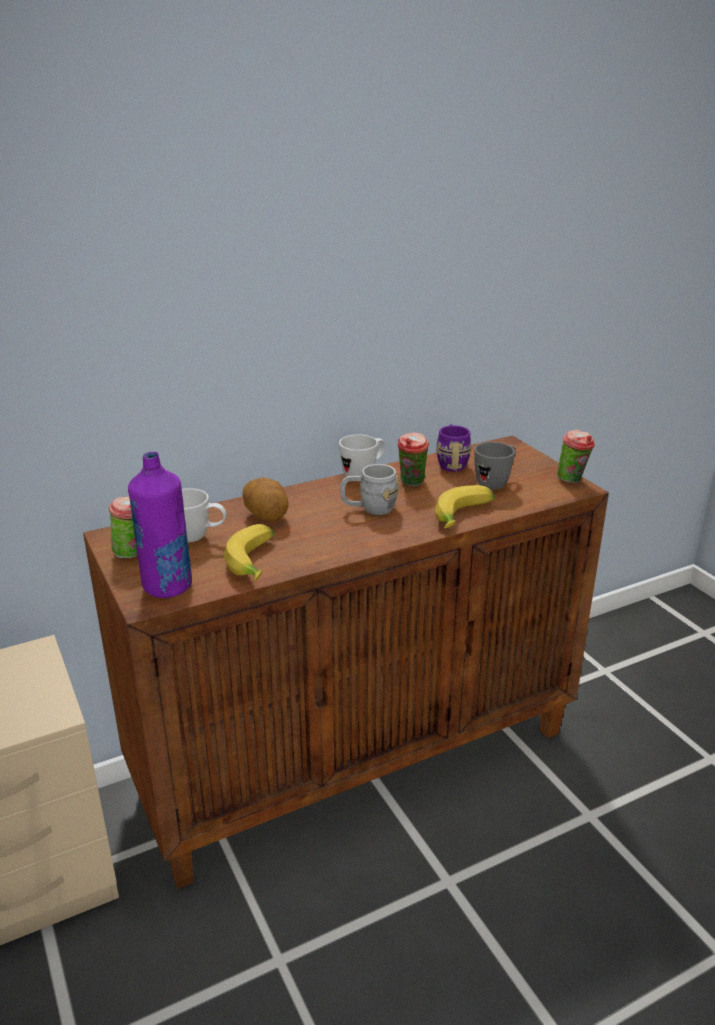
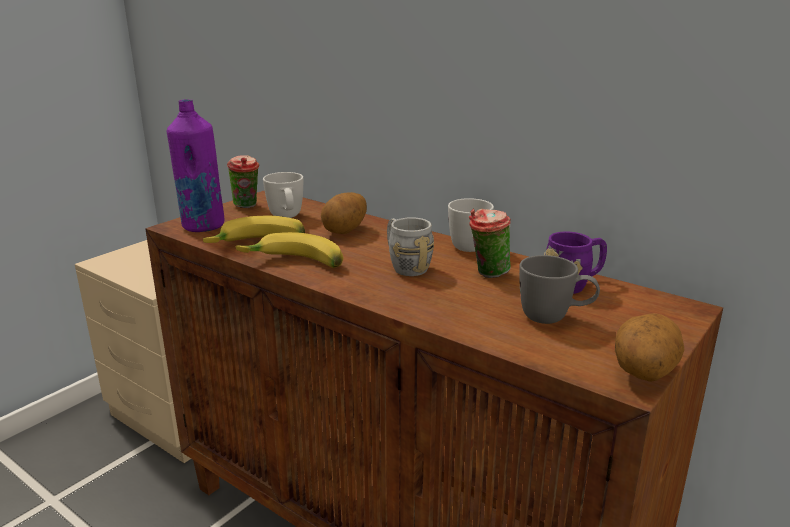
camera: 65 degrees right, 5 degrees down
(464, 517) = (438, 316): banana -> banana (294, 264)
(573, 480) = (642, 373): cup -> potato

